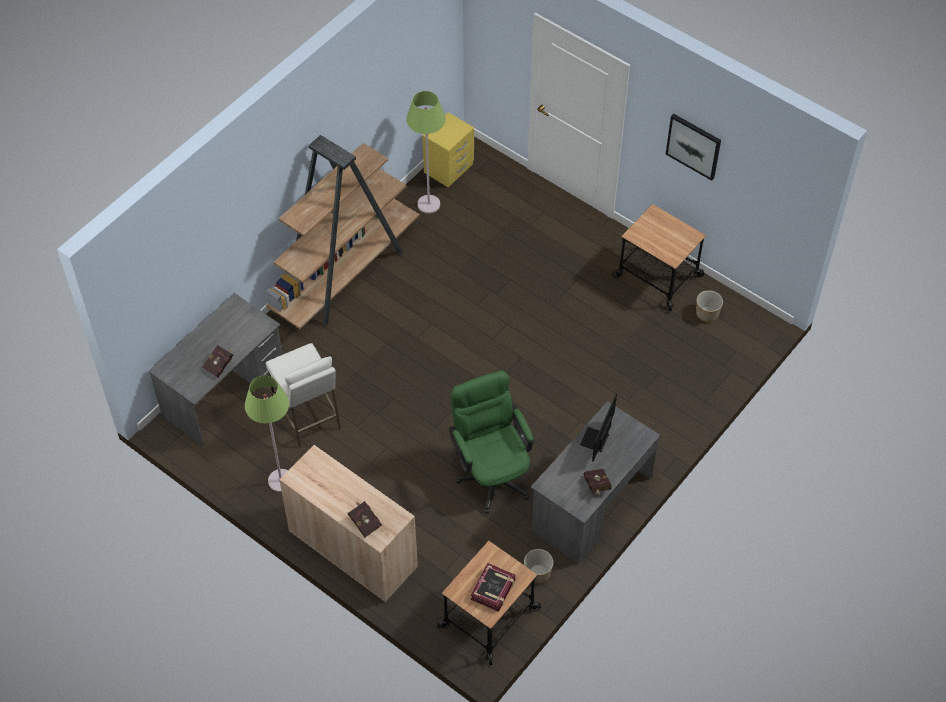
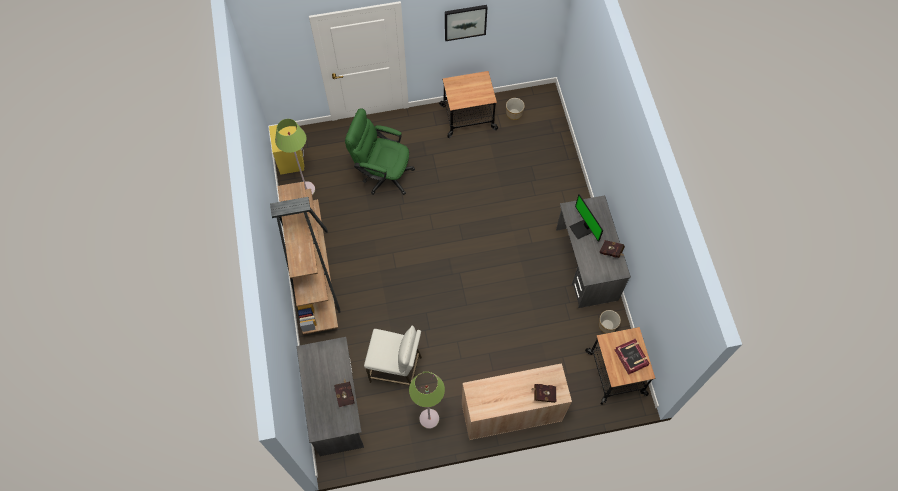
camera: 50 degrees left, 10 degrees up
(491, 472) = (522, 299): green office chair -> green office chair (382, 174)

